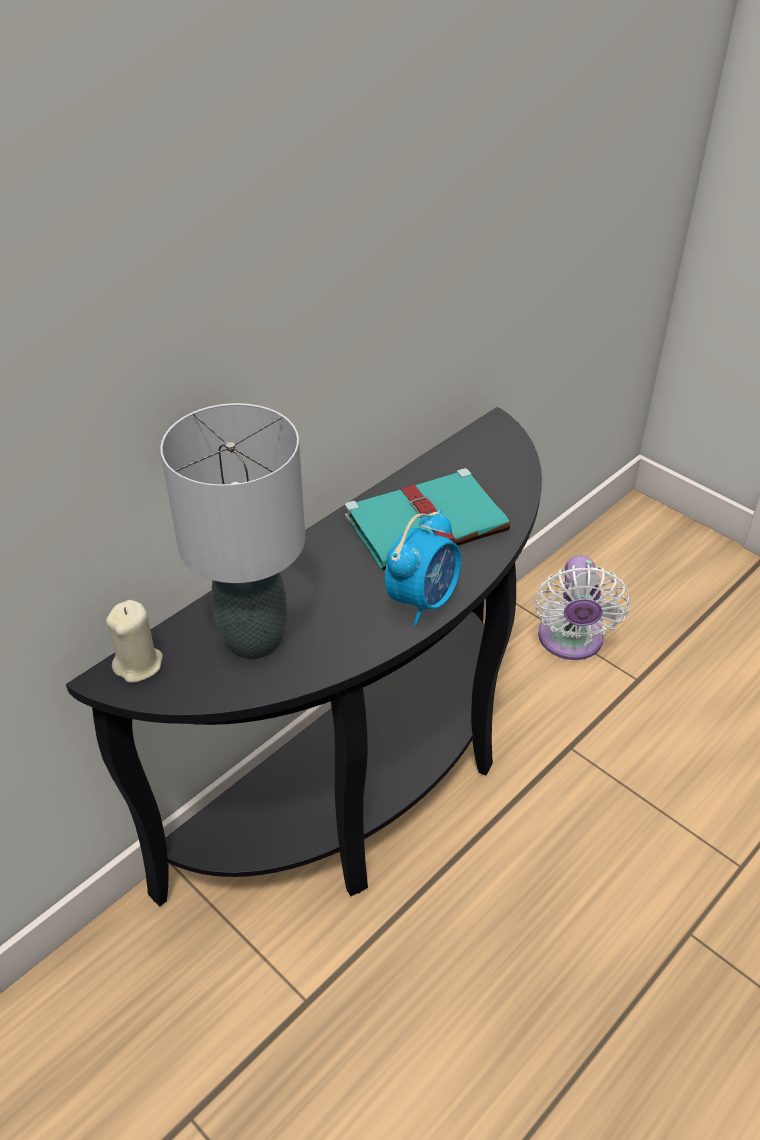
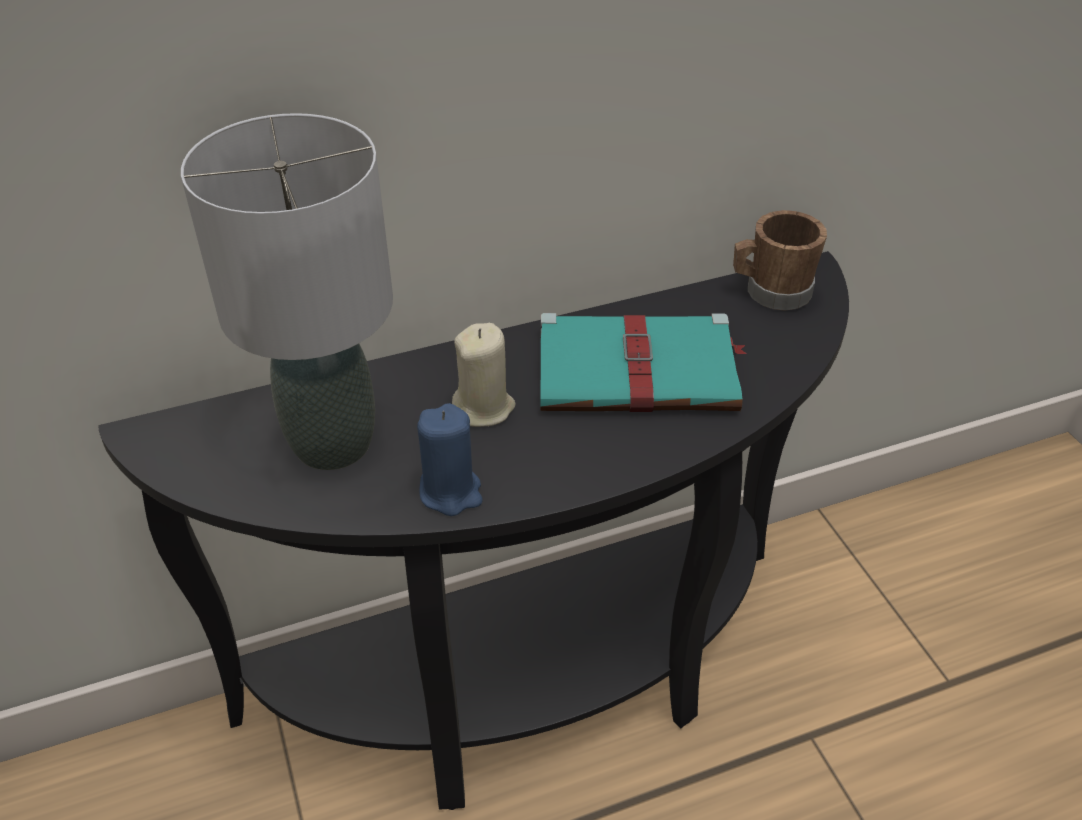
camera: 25 degrees right, 0 degrees up
(139, 664) = (187, 430): beige candle -> beige candle (484, 408)
(358, 642) = (451, 492): none -> blue candle
(423, 600) = (568, 466): alarm clock -> none
(478, 445) = (771, 292): none -> brown mug
(570, 642) = (880, 599): white fan -> none

